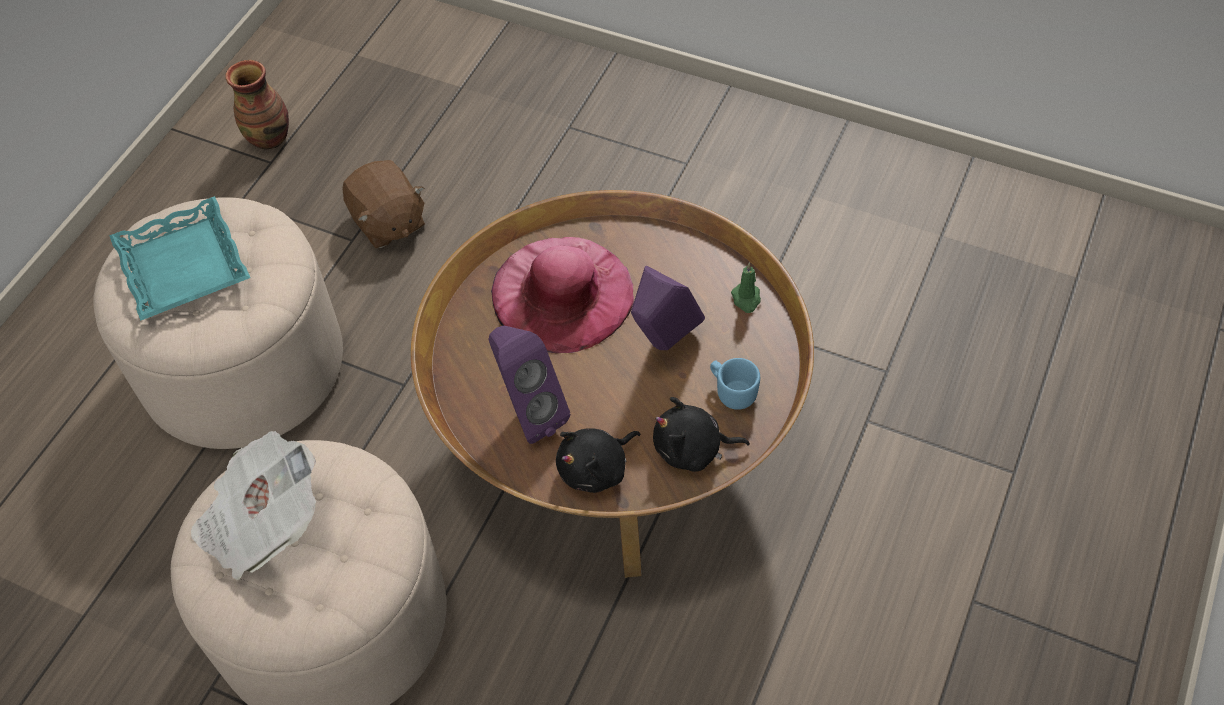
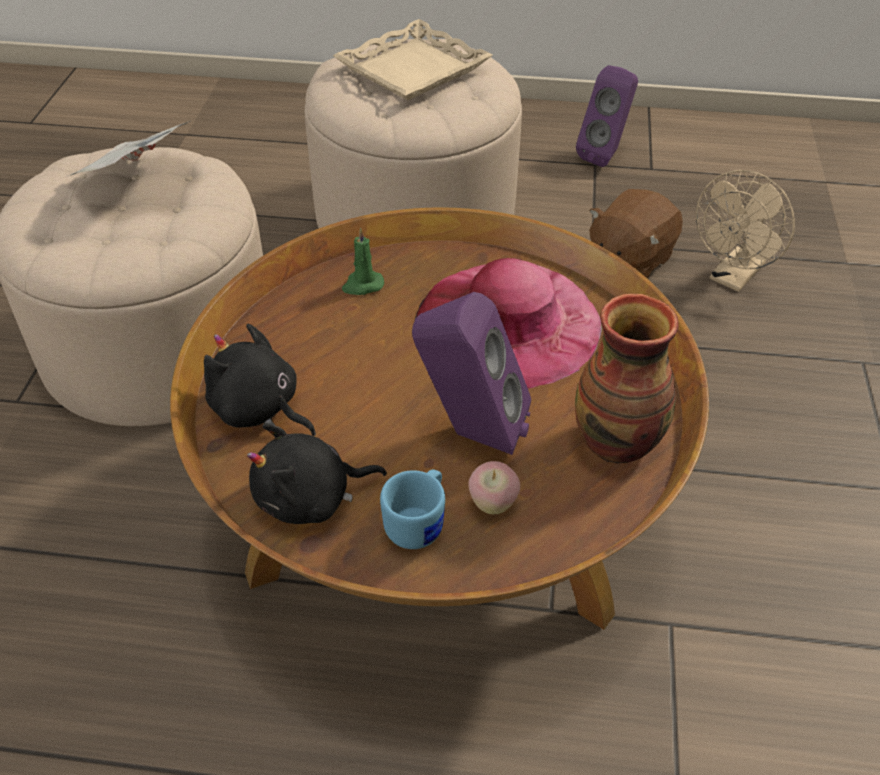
camera: 70 degrees right, 10 degrees down
(185, 266) = (413, 70): turquoise tray -> beige tray
(270, 137) = (679, 160): vase -> vase (618, 442)
(444, 163) = (732, 278): none -> beige fan
(529, 413) = (324, 335): purple speaker -> purple speaker (605, 155)
(692, 449) = (310, 498): black plush toy -> black plush toy turned 90 degrees counterclockwise
(729, 348) = (492, 504): none -> apple
(746, 299) = (587, 506): green candle -> green candle (362, 285)

